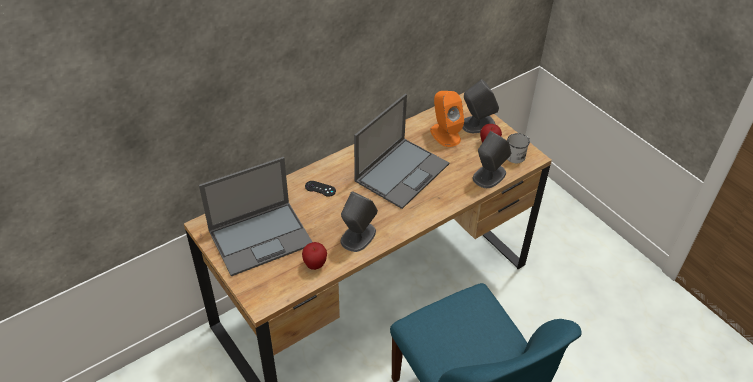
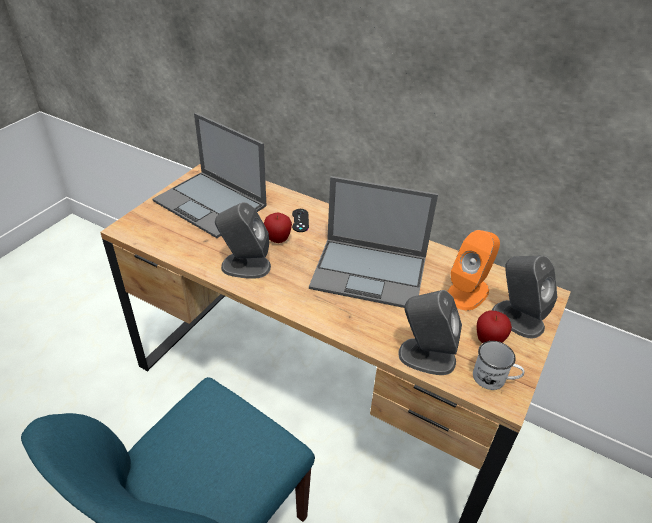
camera: 65 degrees right, 5 degrees down
(315, 265) = (189, 247): apple -> apple (278, 240)

